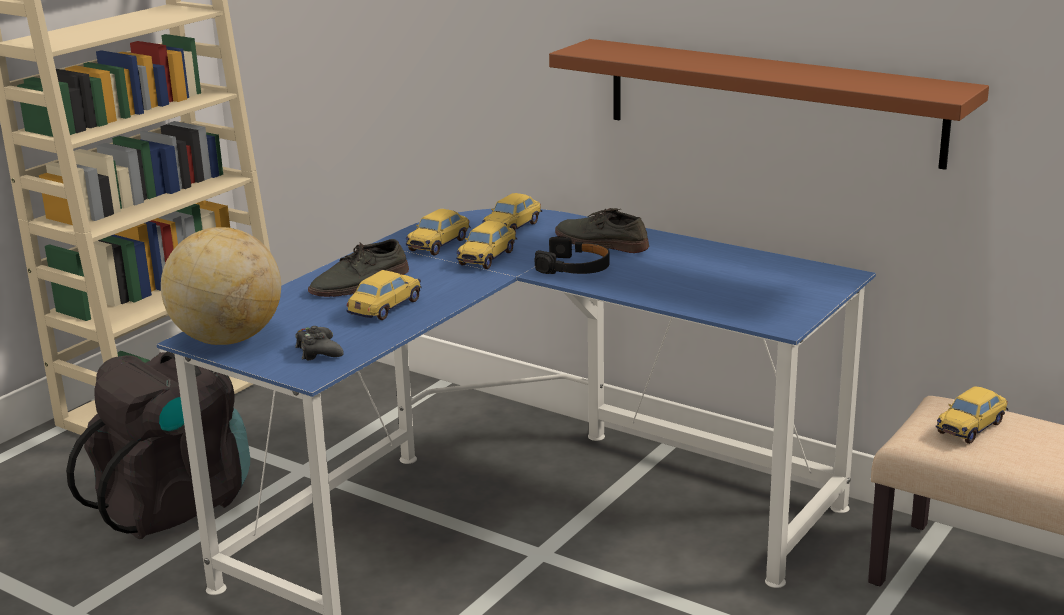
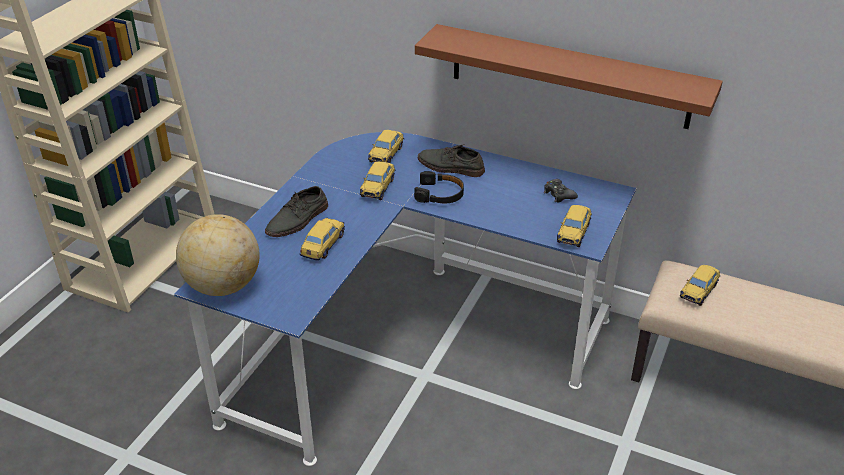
camera: 10 degrees left, 15 degrees up
(175, 503) = (170, 353): black backpack -> none
(318, 351) = (290, 294): black game controller -> black game controller (558, 195)
(439, 244) = (340, 175): toy car -> toy car (573, 232)

